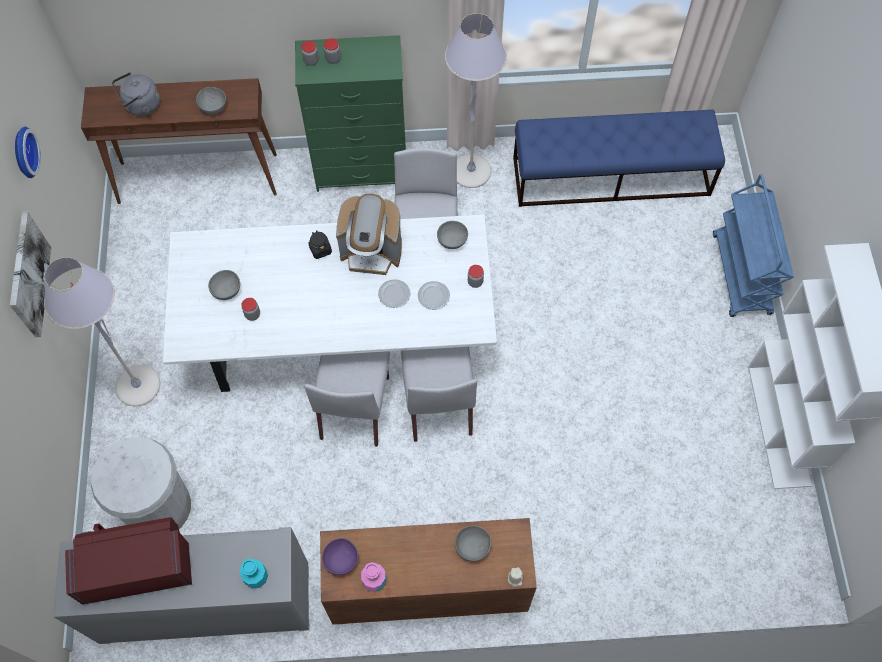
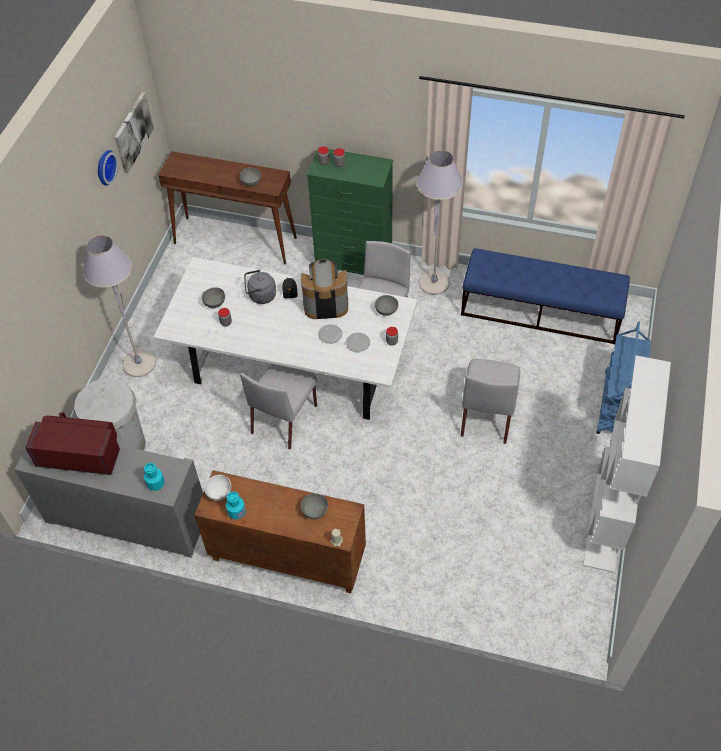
camera: 20 degrees right, 10 degrees down
(28, 275) = (81, 246): picture -> picture (133, 132)
(141, 106) = (203, 171): grey kettle -> grey kettle (260, 296)
(342, 559) = (220, 492): purple bowl -> white bowl
(371, 252) = (325, 304): coffee machine -> coffee machine turned 150 degrees clockwise
(374, 580) = (236, 512): pink bottle -> turquoise bottle
(438, 401) = (346, 432): grey chair -> grey chair (487, 415)

